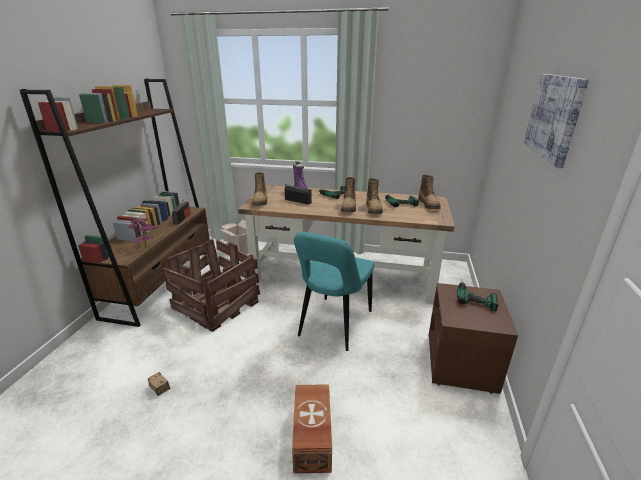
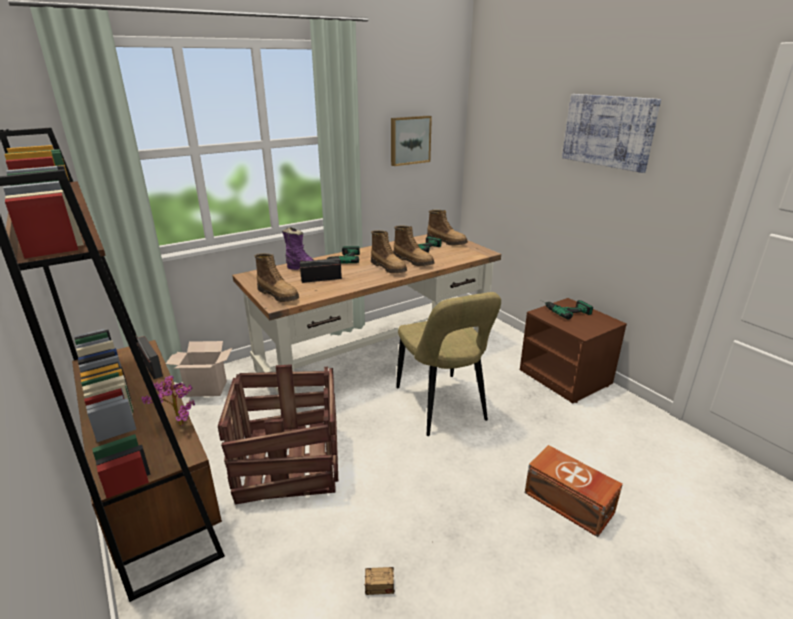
camera: 45 degrees left, 0 degrees up
(333, 325) = (442, 407): turquoise chair -> beige chair
(429, 112) = (409, 140): none -> picture

